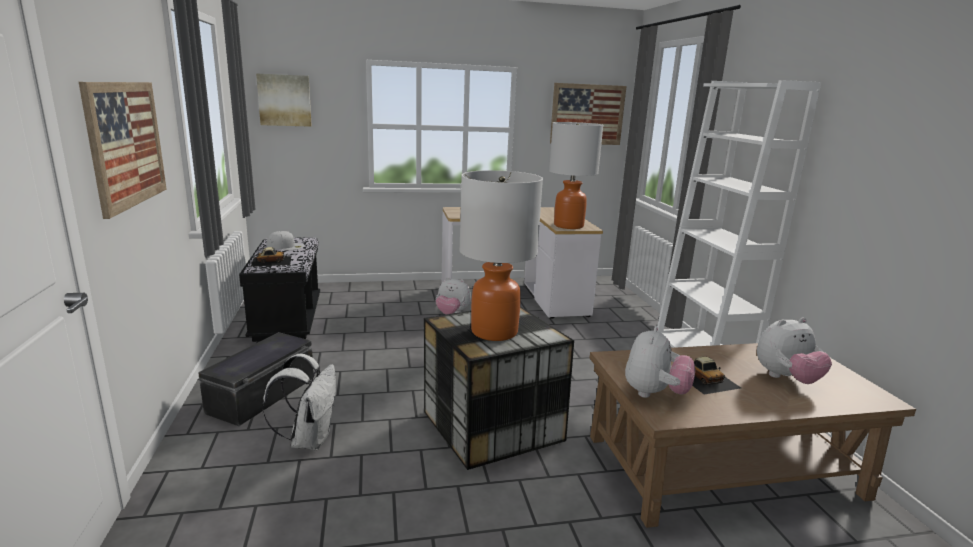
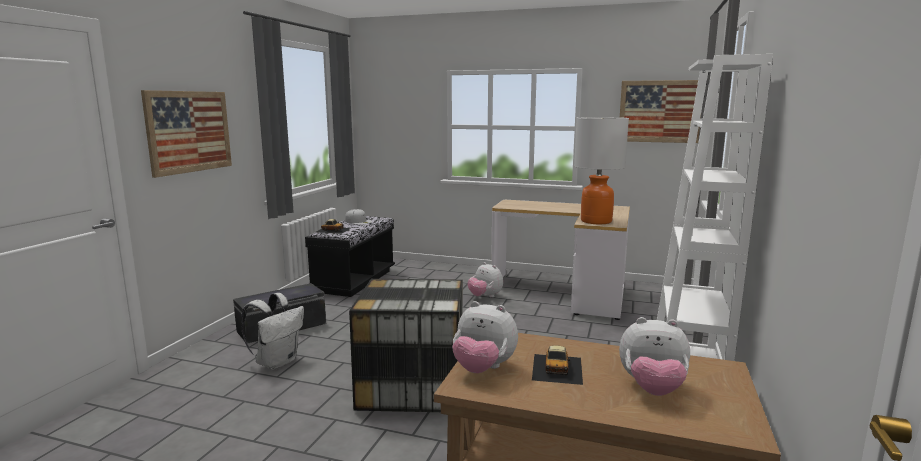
camera: 30 degrees right, 5 degrees down
(284, 100) = (386, 107): picture -> none
(494, 332) = (403, 295): table lamp -> none
(654, 394) = (483, 369): plush toy -> plush toy turned 60 degrees clockwise

